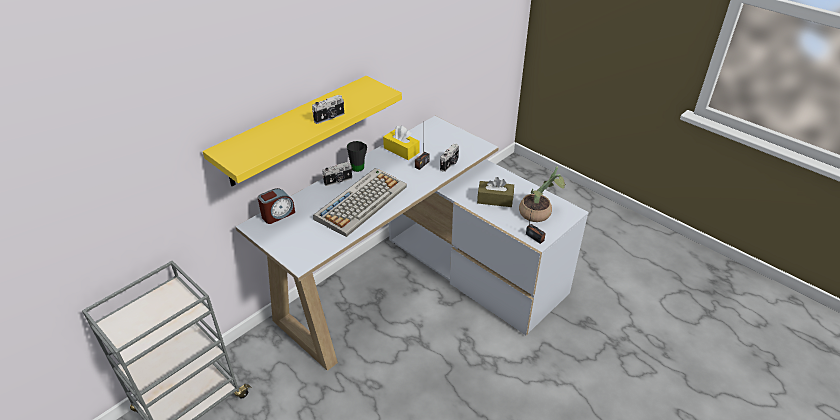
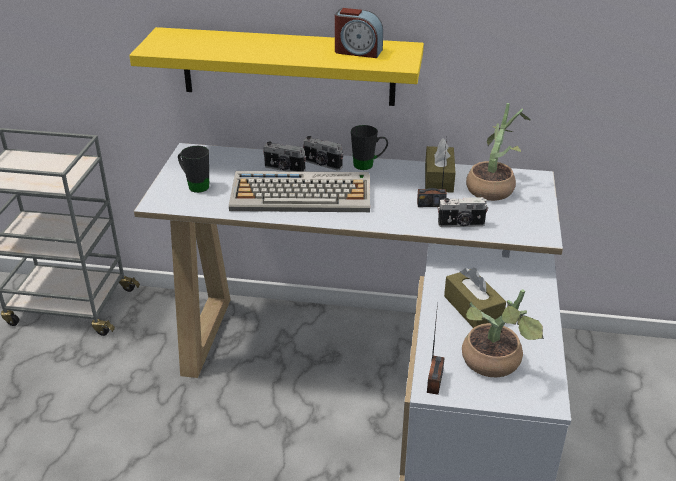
camera: 55 degrees right, 5 degrees down
(278, 215) = (221, 156): alarm clock -> alarm clock (358, 51)
(300, 239) = (195, 185): none -> black mug
(330, 118) = (297, 56): camera -> camera (284, 169)
(401, 150) = (439, 178): yellow tissue box -> brown tissue box
(429, 139) = (493, 187): none -> potted plant

